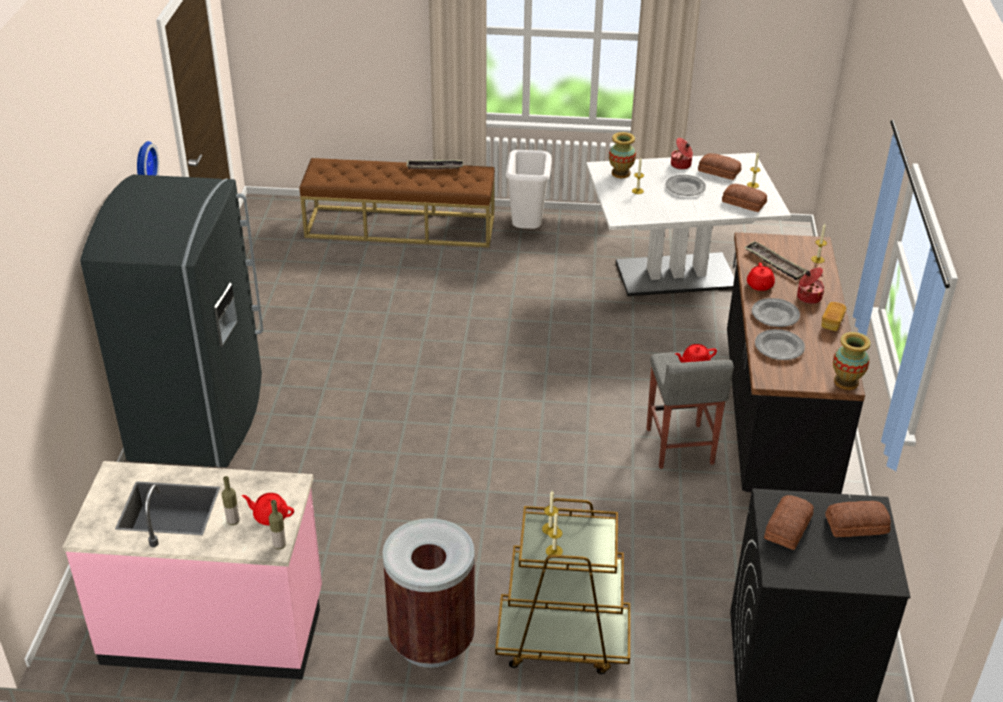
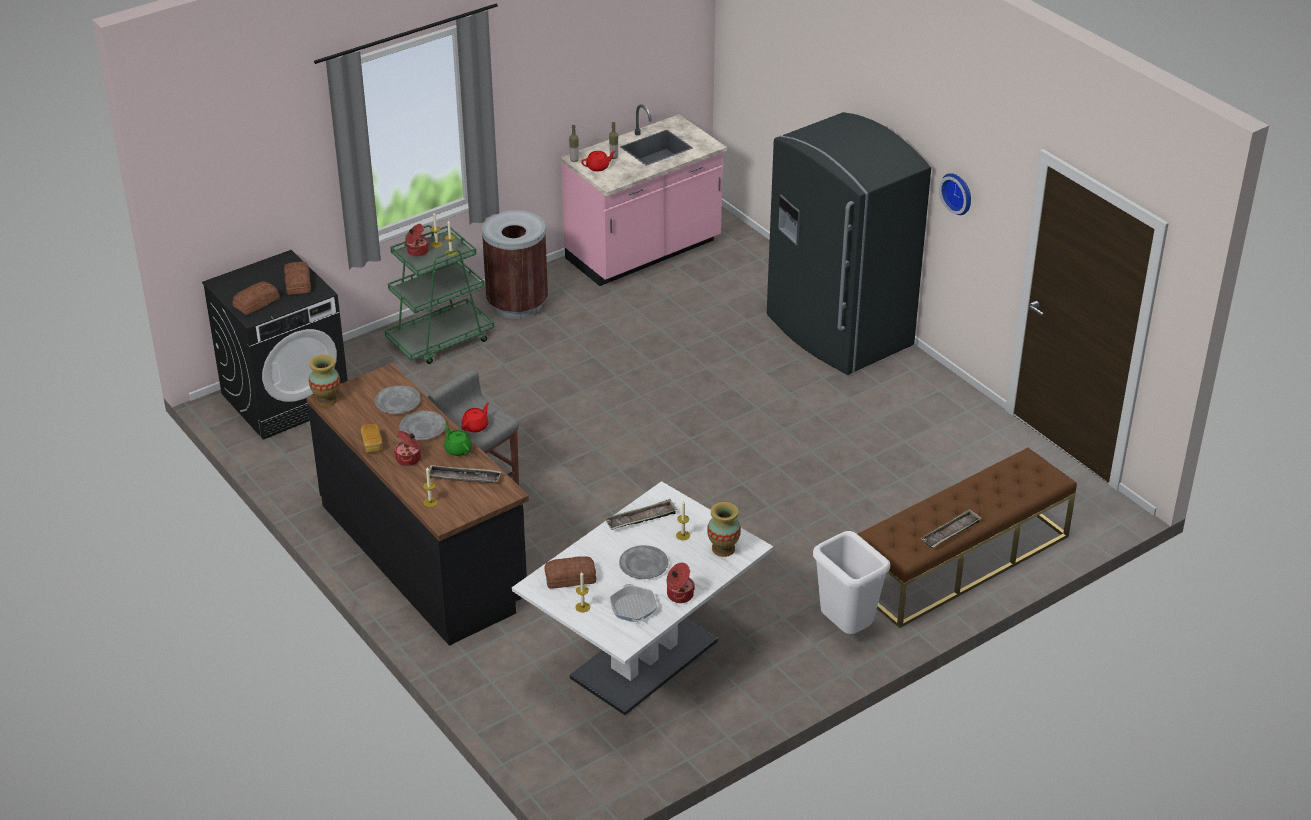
camera: 140 degrees right, 0 degrees up
(562, 641) = (441, 340): brown cart -> green cart
(585, 554) = (417, 251): none -> cooking pot
(654, 211) = (641, 519): none -> tray
(719, 171) = (633, 607): bread -> frying pan
(759, 286) = (458, 449): red teapot -> green teapot

